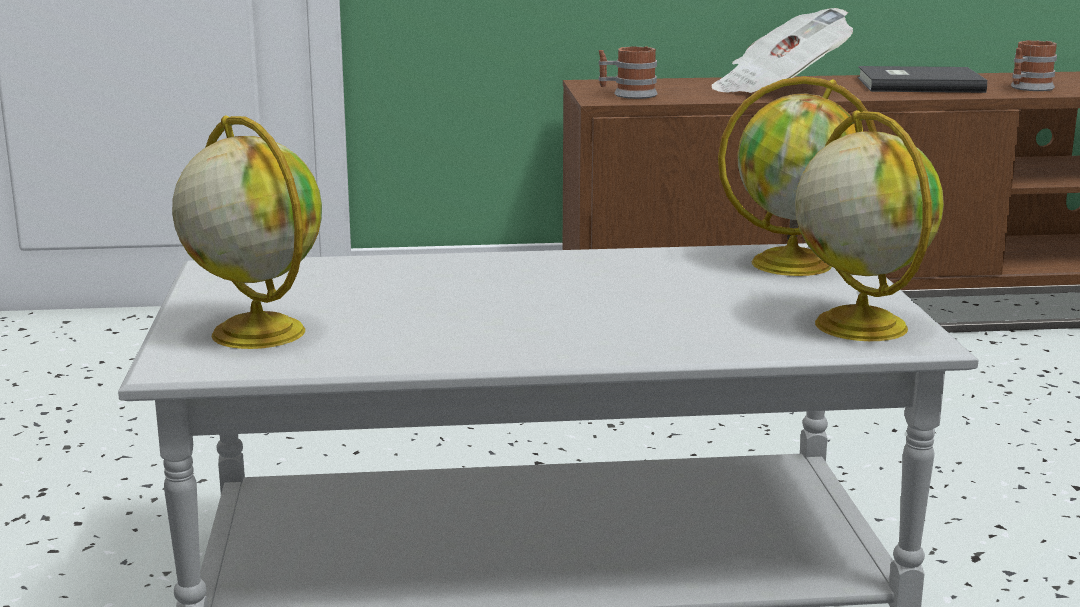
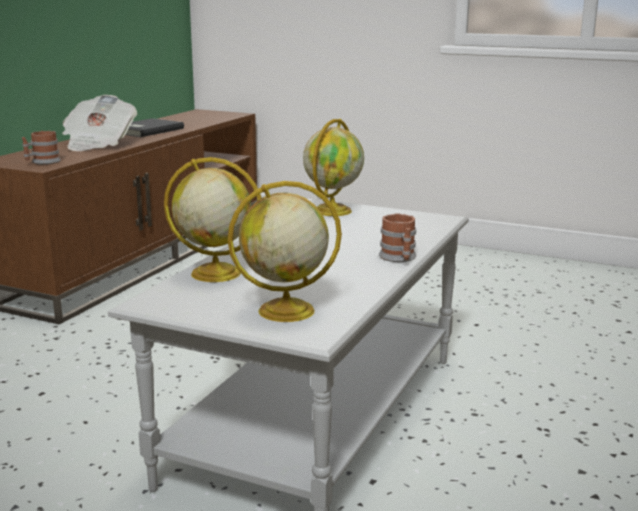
camera: 60 degrees left, 0 degrees up
(858, 325) = (419, 220): globe -> globe (214, 273)
(1028, 88) = (190, 124): mug -> mug (399, 258)

